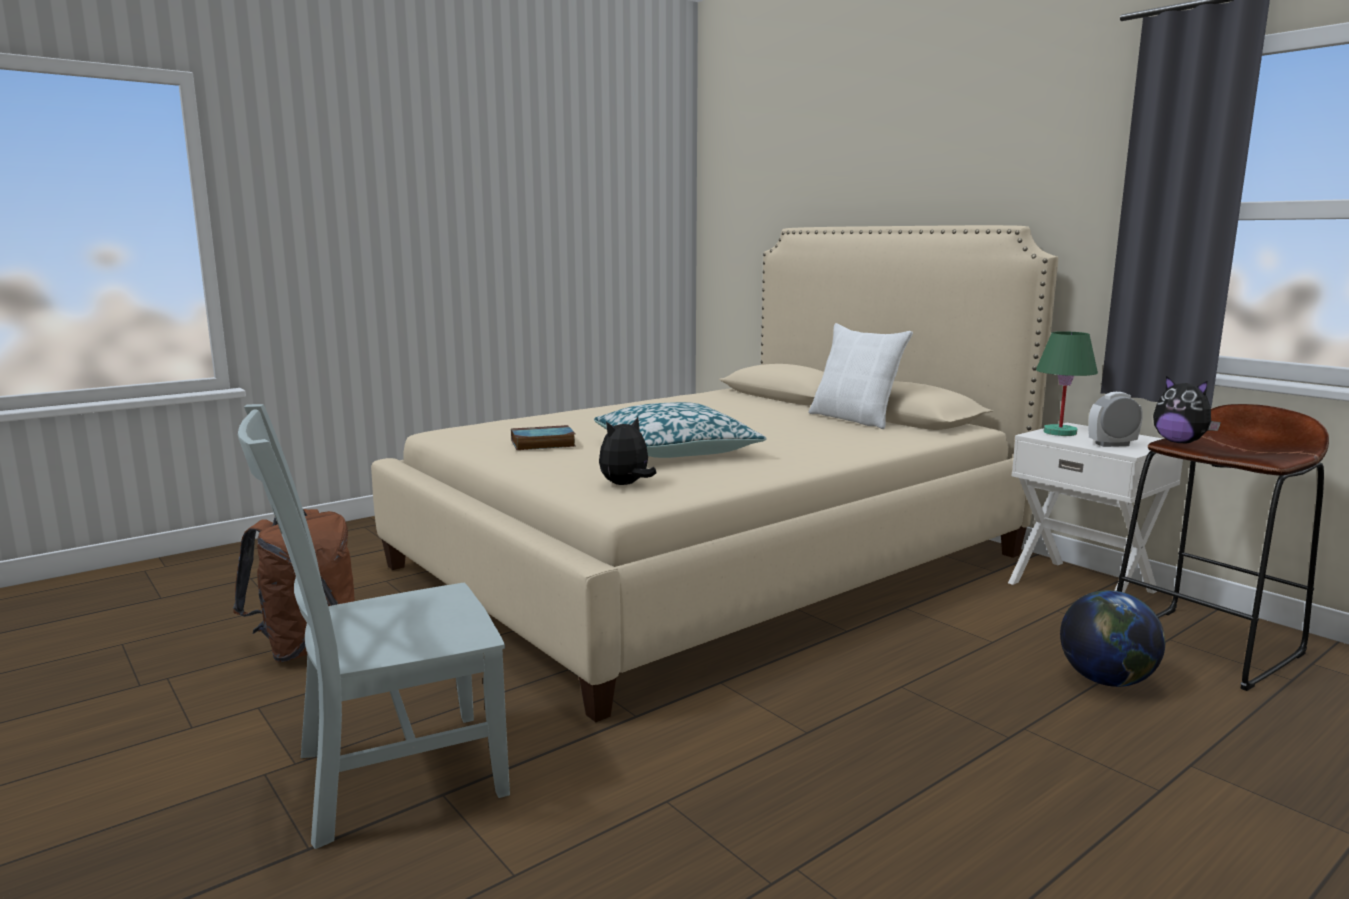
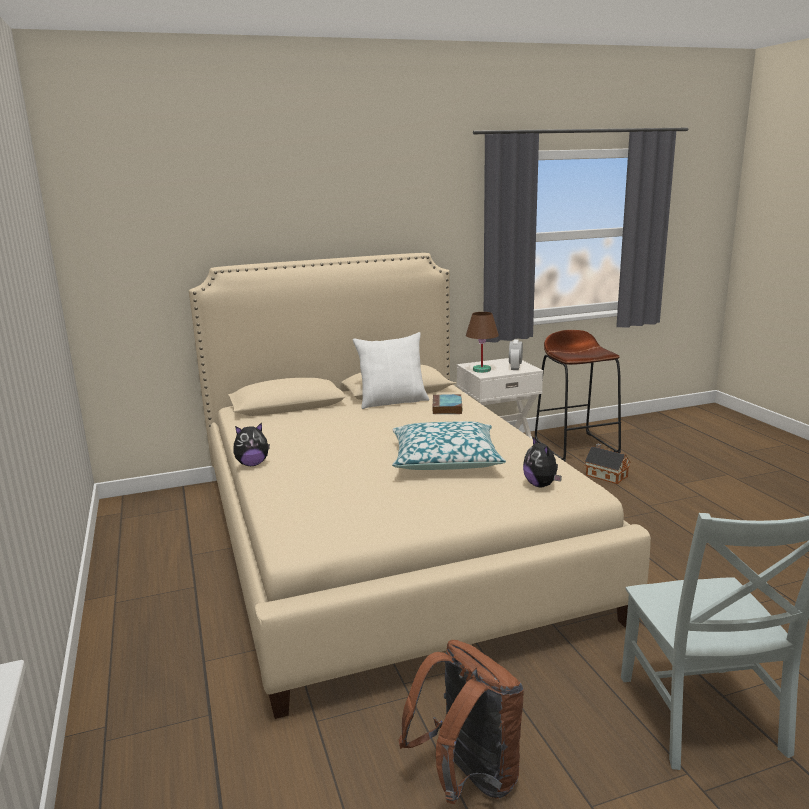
camera: 70 degrees left, 5 degrees up
(541, 443) = (397, 502): book -> book (447, 408)
(1060, 432) = (482, 370): green table lamp -> brown table lamp
(1106, 680) = (605, 475): globe -> toy house
(1180, 442) = (572, 356): plush toy -> plush toy (252, 464)

